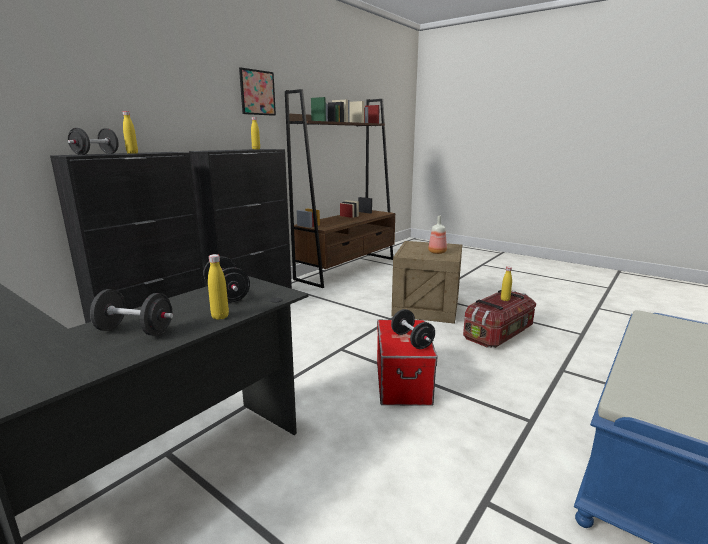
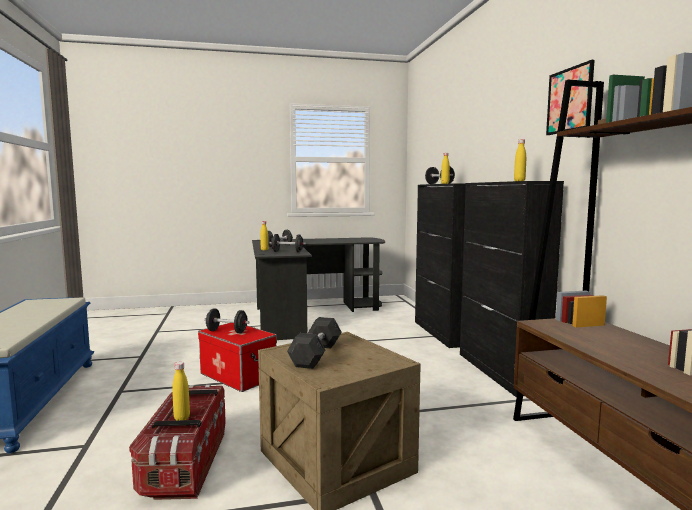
camera: 130 degrees right, 10 degrees down
(437, 252) = (316, 355): bottle -> grey dumbbell

